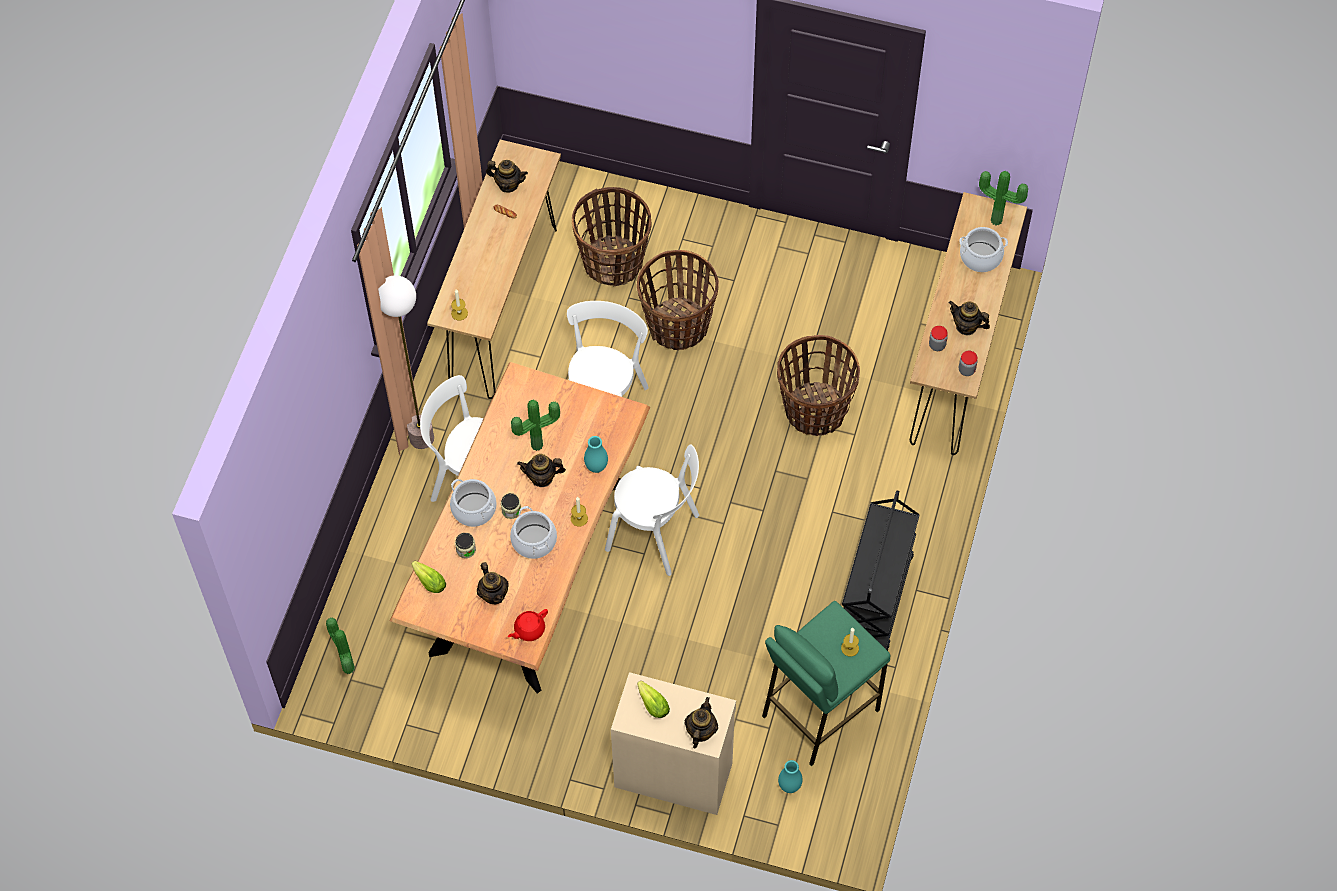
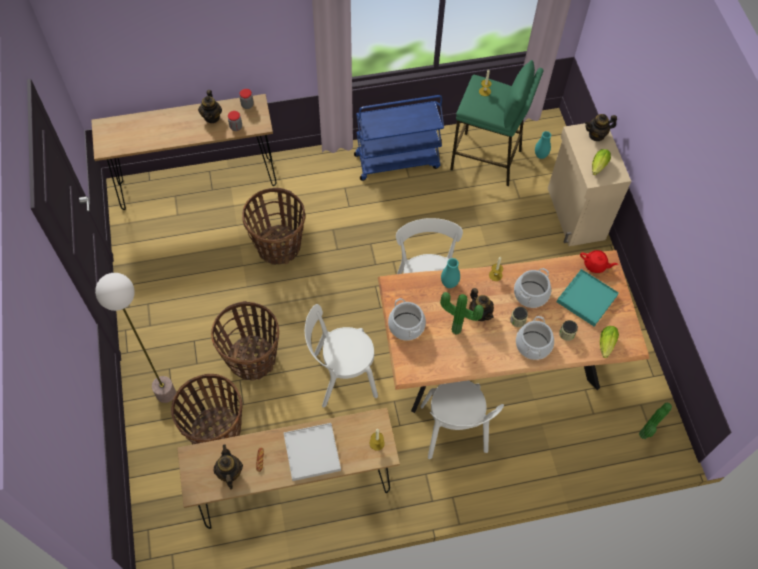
camera: 120 degrees left, 0 degrees up
(422, 438) = (441, 487): floor lamp -> floor lamp (165, 393)
(485, 256) = (312, 452): none -> white tray
(493, 594) = (586, 299): teapot -> turquoise tray
(875, 601) = (397, 161): black cart -> blue cart
(980, 257) = (148, 129): cooking pot -> cooking pot (406, 326)
(997, 219) = (110, 131): potted plant -> none

